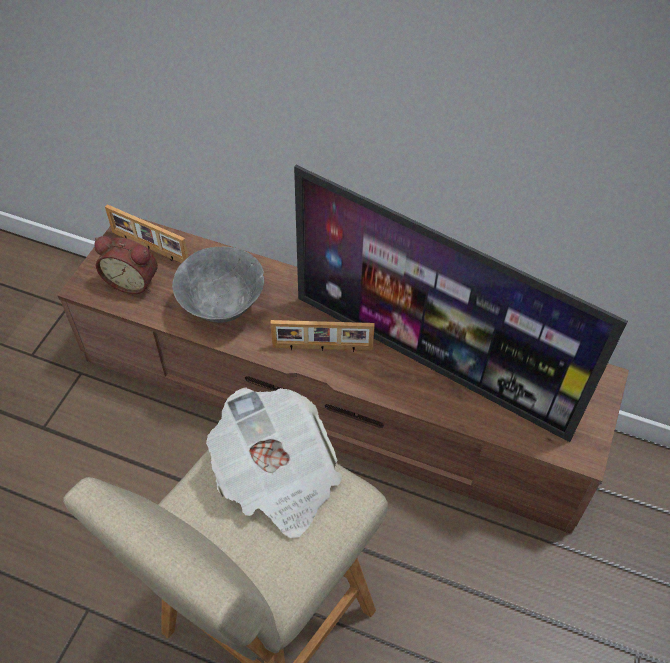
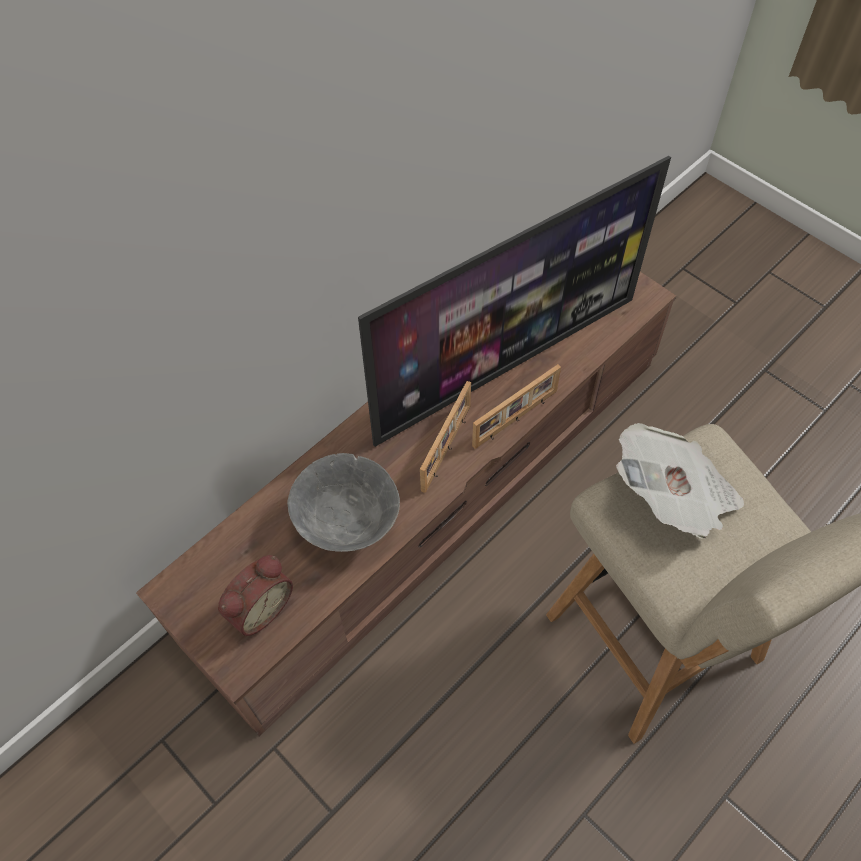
camera: 65 degrees left, 5 degrees up
(149, 248) = (217, 575): picture frame -> picture frame (516, 419)

